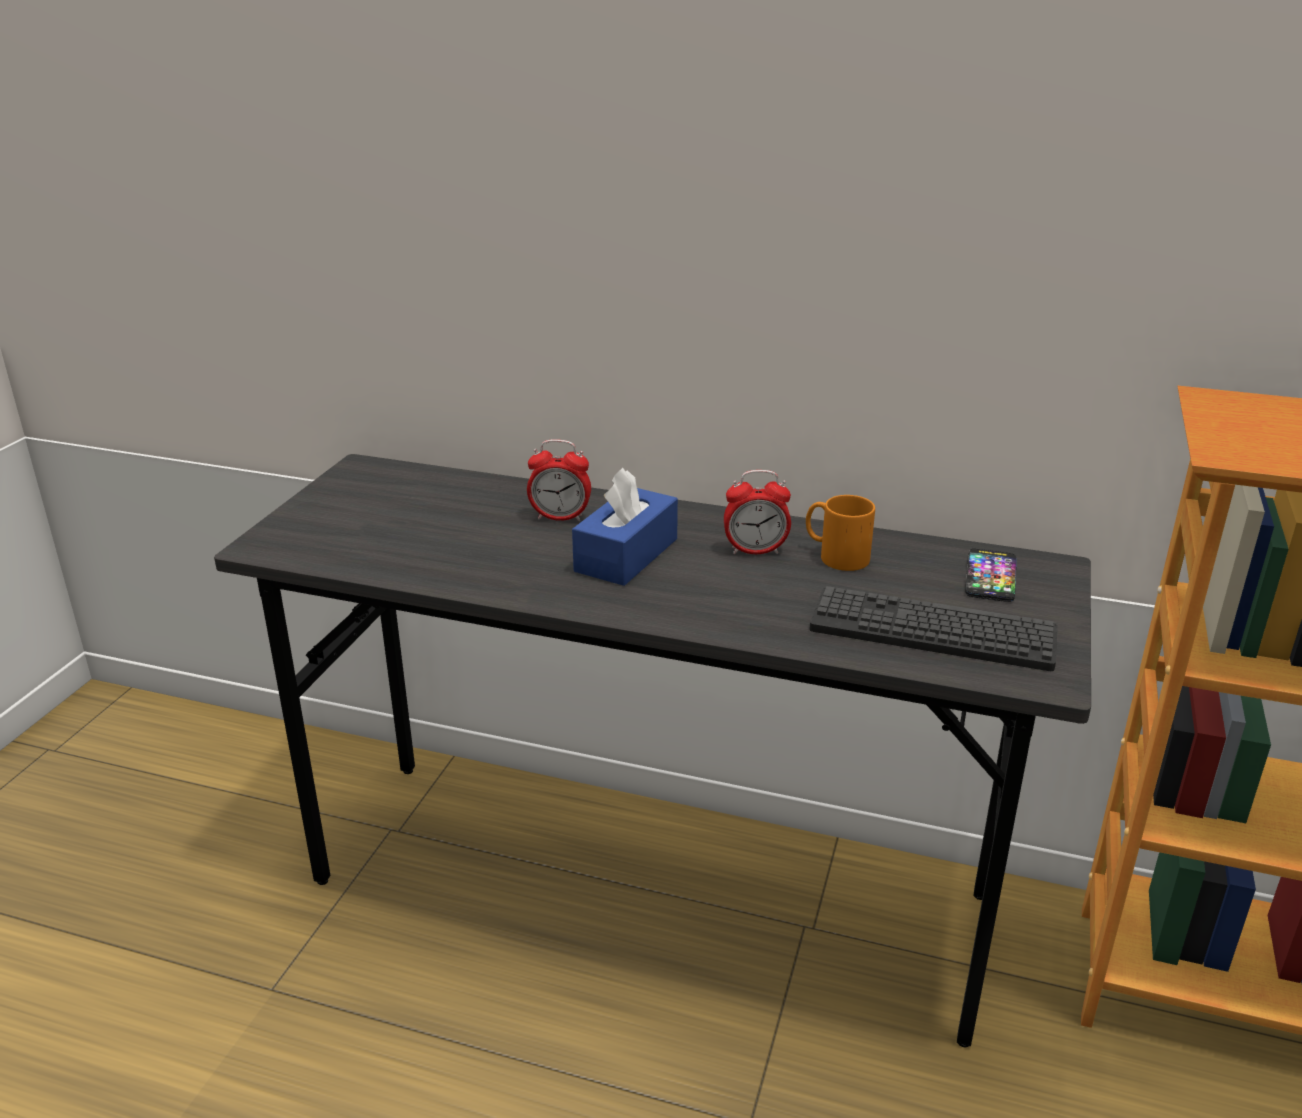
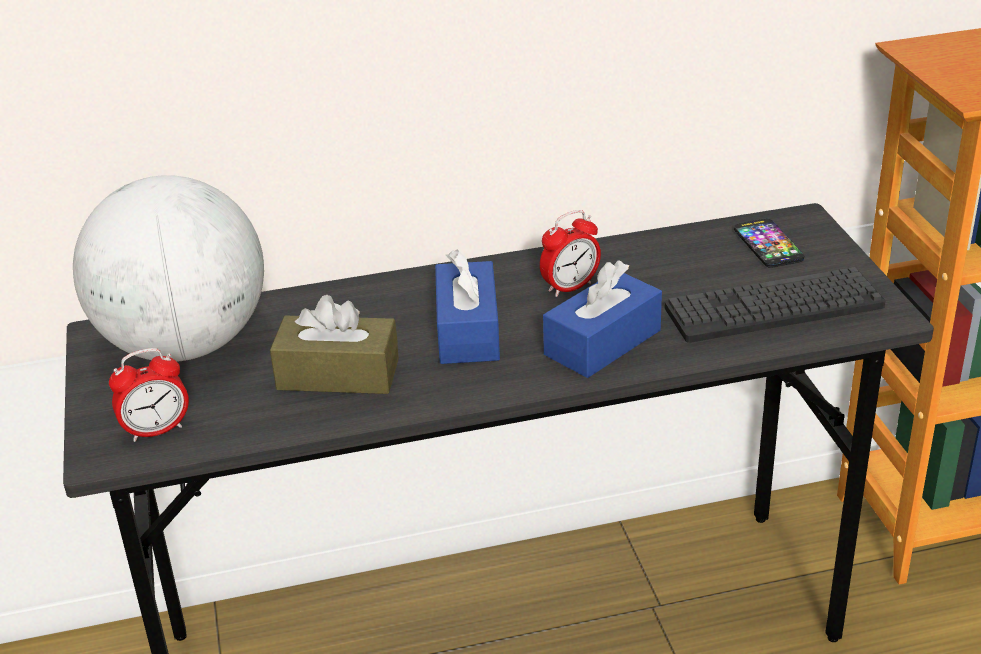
camera: 30 degrees left, 5 degrees up
(406, 493) = (185, 345): none -> globe
(486, 551) = (338, 374): none -> brown tissue box
(560, 517) = (366, 316): alarm clock -> alarm clock (156, 430)
(730, 603) = (602, 343): none -> blue tissue box
(835, 556) = (637, 269): orange mug -> none

